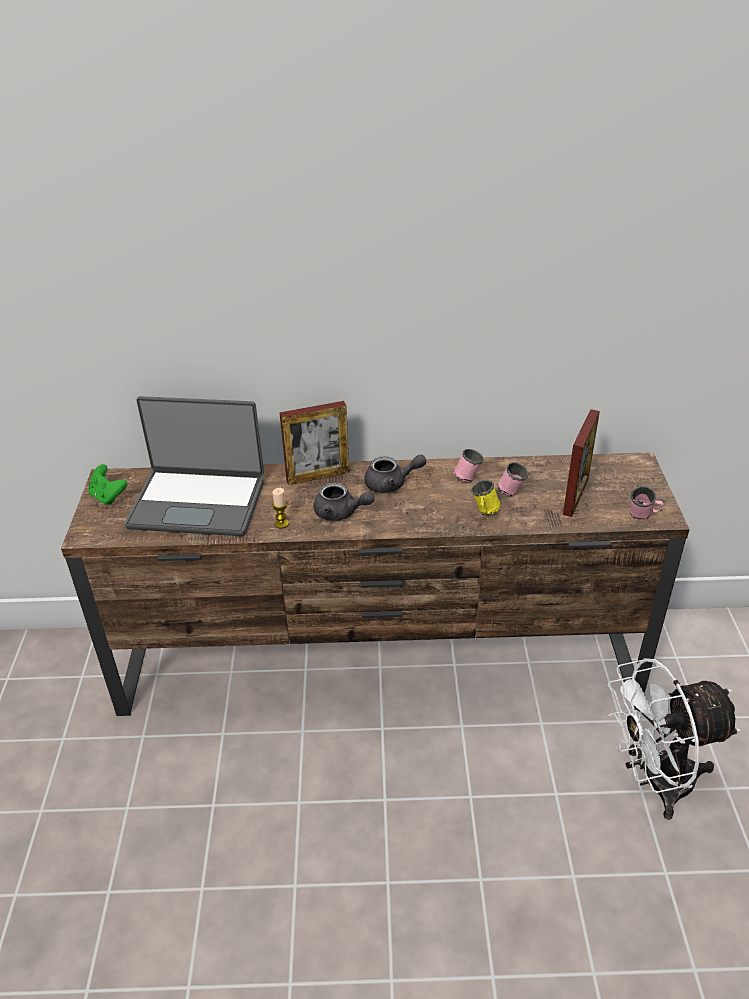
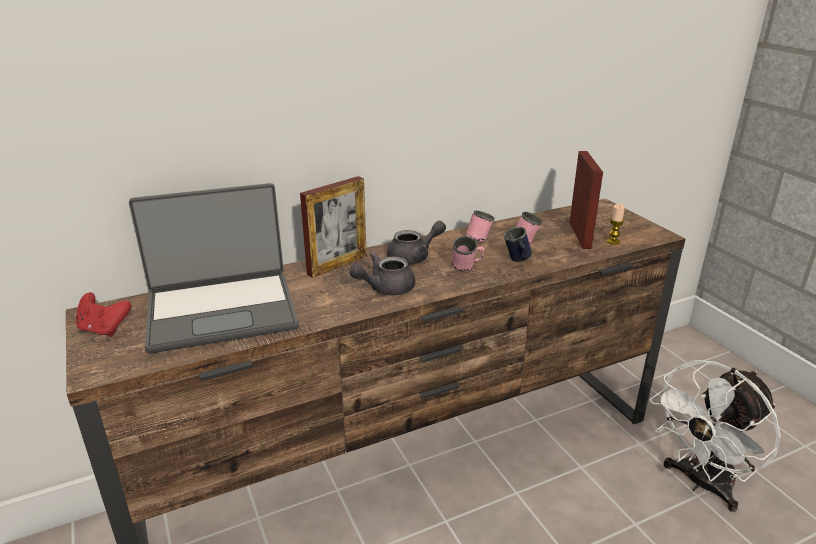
camera: 25 degrees left, 10 degrees down
(108, 496) = (104, 329): green game controller -> red game controller
(281, 523) = (331, 309): candle -> candle (613, 241)
(340, 513) = (385, 288): grey teapot -> grey teapot turned 150 degrees clockwise
(484, 513) = (517, 260): yellow mug -> blue mug
(643, 517) = (644, 238): pink mug -> pink mug (467, 269)

